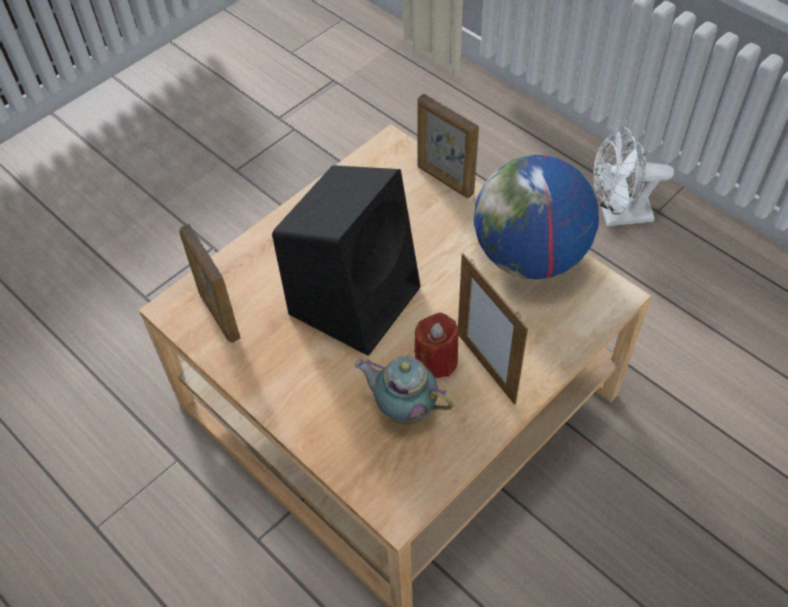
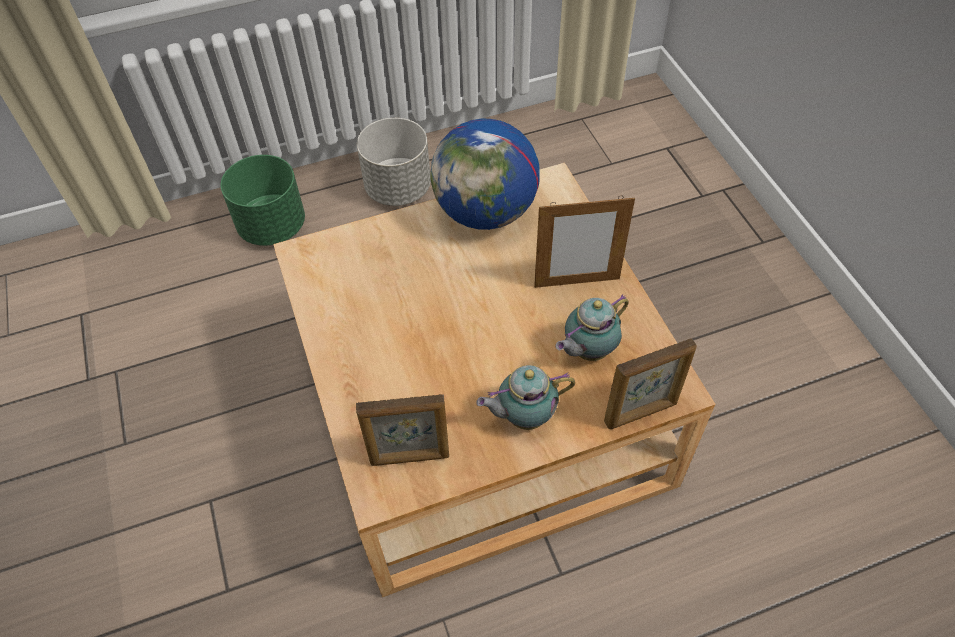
camera: 65 degrees left, 0 degrees up
(300, 383) = (523, 416): none -> teapot
(356, 298) = (456, 342): black speaker -> none
(436, 360) = (552, 311): red candle -> none
(444, 180) = (369, 233): picture frame -> picture frame (641, 413)
(502, 147) = (272, 226): none -> green planter
(618, 216) = (399, 188): white fan -> grey planter

